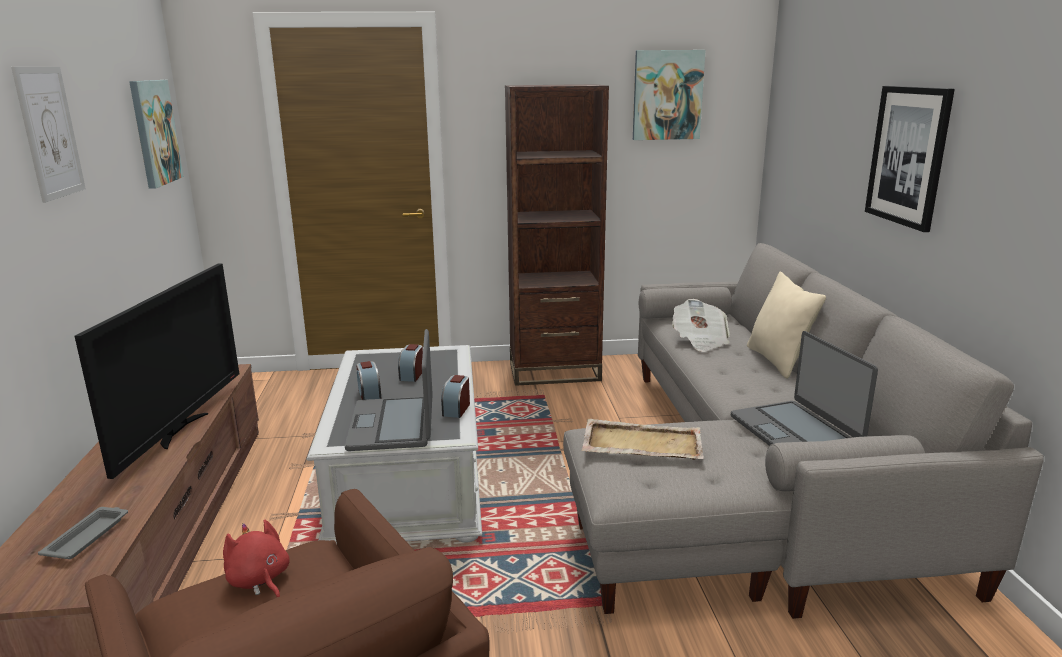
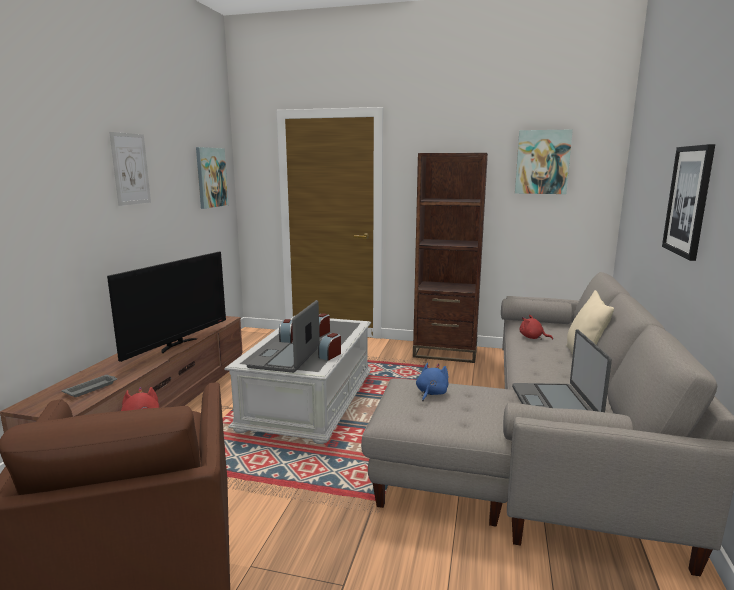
camera: 20 degrees right, 5 degrees down
(641, 444) = (431, 393): beige tray -> blue plush toy
(700, 341) = (532, 337): newspaper -> red plush toy

